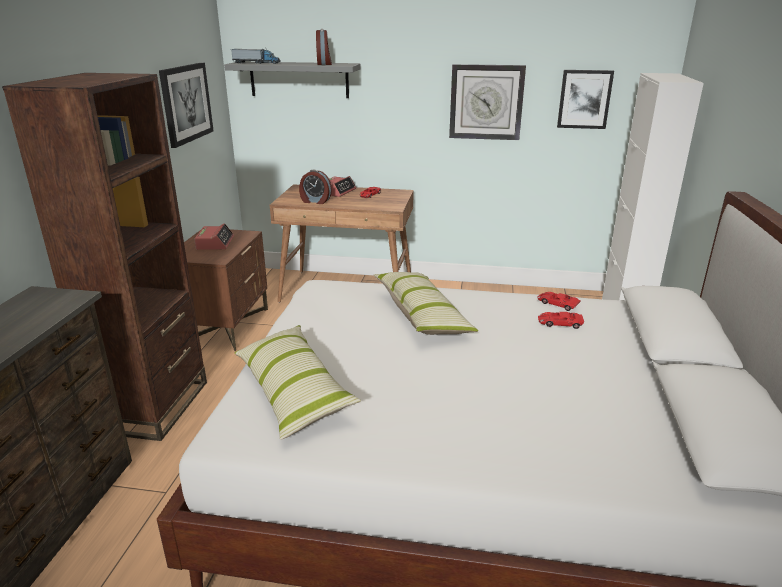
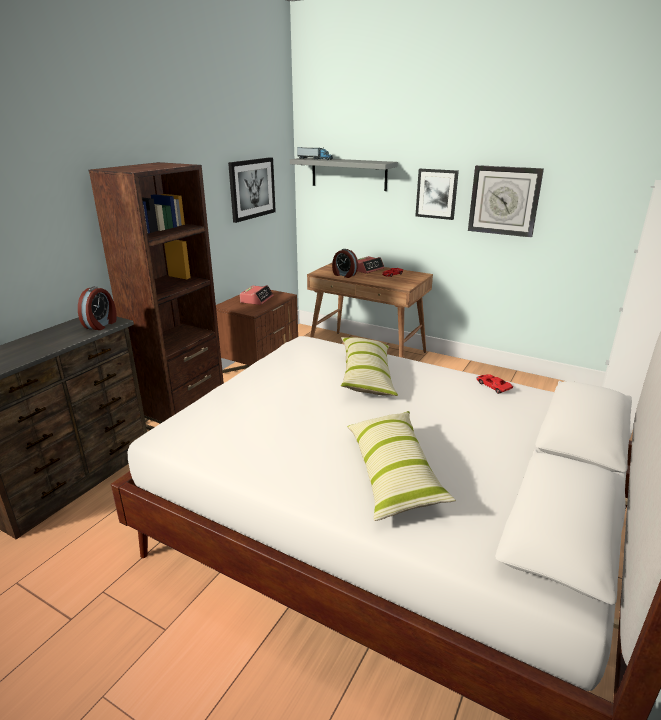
camera: 20 degrees right, 0 degrees up
(293, 391) = (229, 414): pillow -> pillow (393, 473)
(324, 64) = (366, 161): alarm clock -> alarm clock (101, 325)
(559, 323) = (481, 402): red toy car -> none
(584, 99) = (599, 203): picture -> picture (436, 194)

